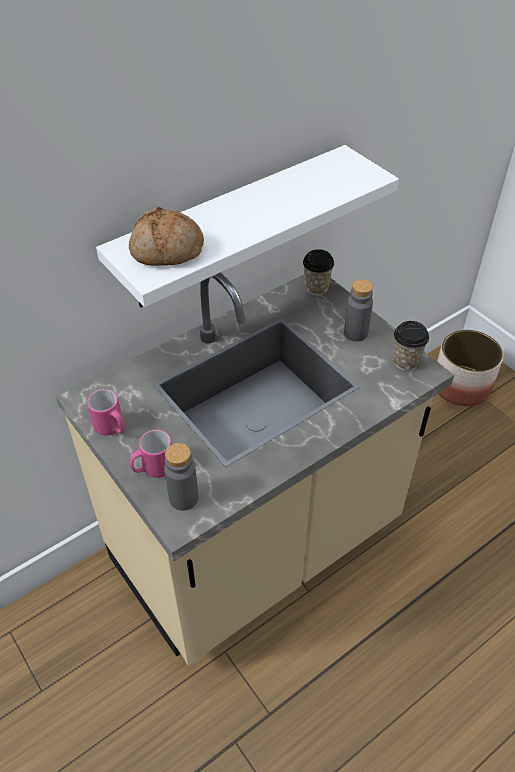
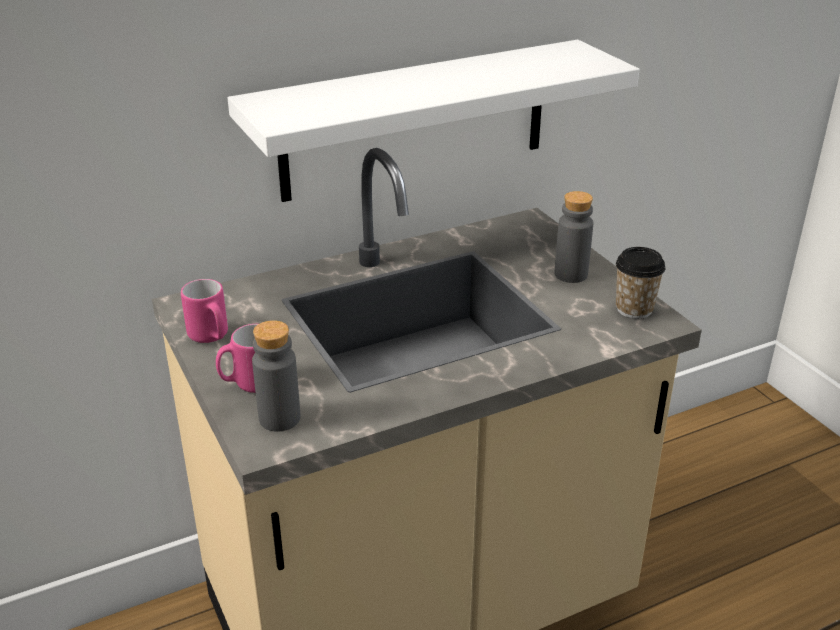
camera: 10 degrees right, 15 degrees down
(166, 251) = (312, 104): bread -> none
(316, 288) = (529, 226): cup -> none
(461, 386) = (757, 446): planter -> none

